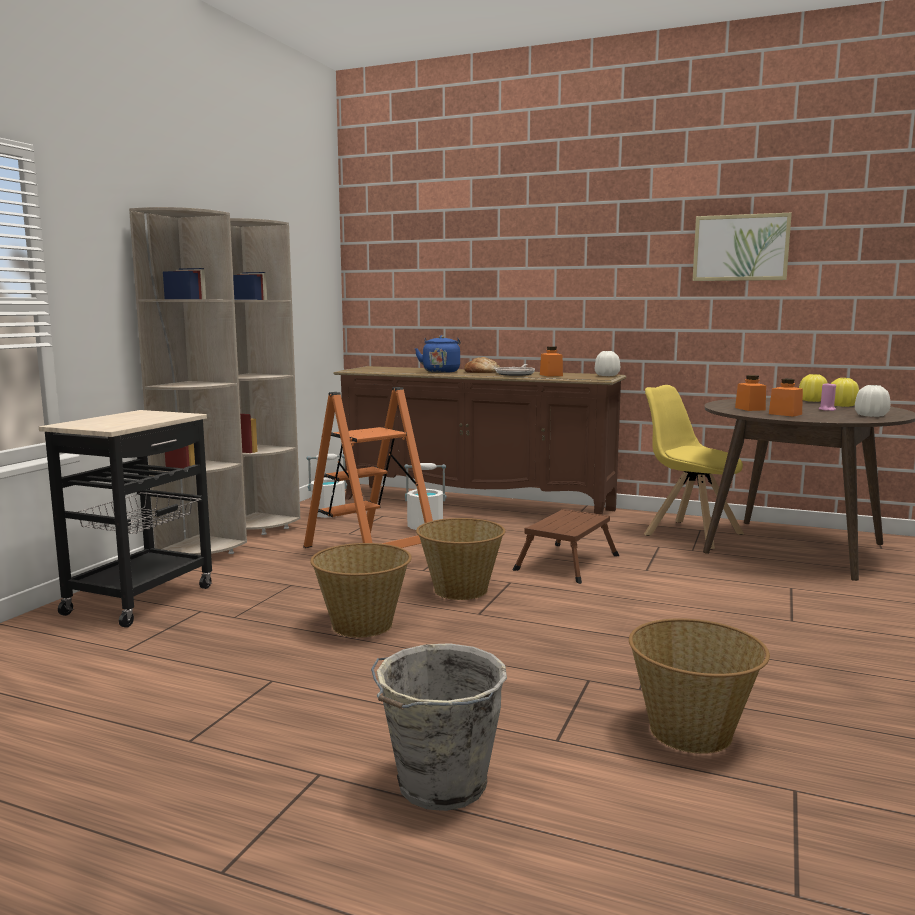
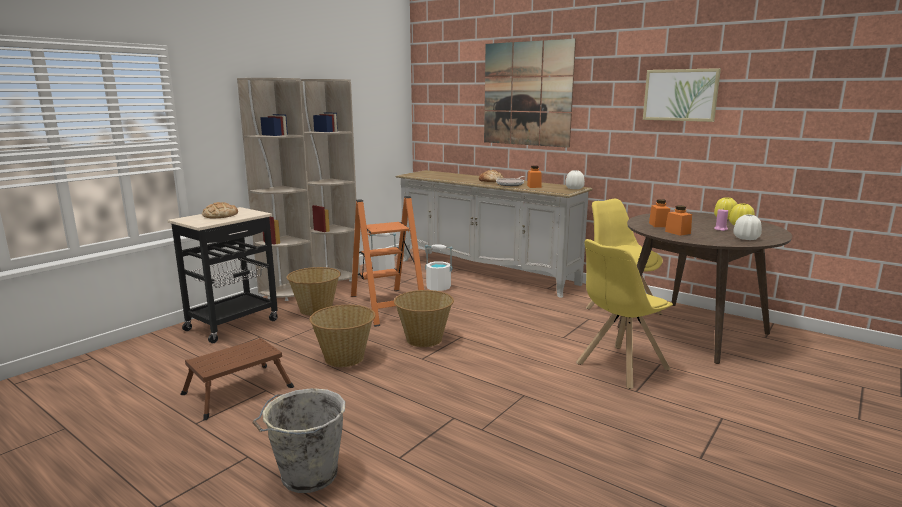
camera: 15 degrees right, 5 degrees up
(124, 419) = (220, 215): none -> bread
(441, 371) = (464, 179): blue kettle -> none
(475, 504) = (485, 272): brown cabinet -> grey cabinet
(524, 252) = (527, 94): none -> picture
(567, 562) = (512, 325): brown step ladder -> brown step ladder (238, 390)
(692, 732) = (490, 466): basket -> basket (316, 309)
(747, 596) = (620, 367): none -> yellow chair

